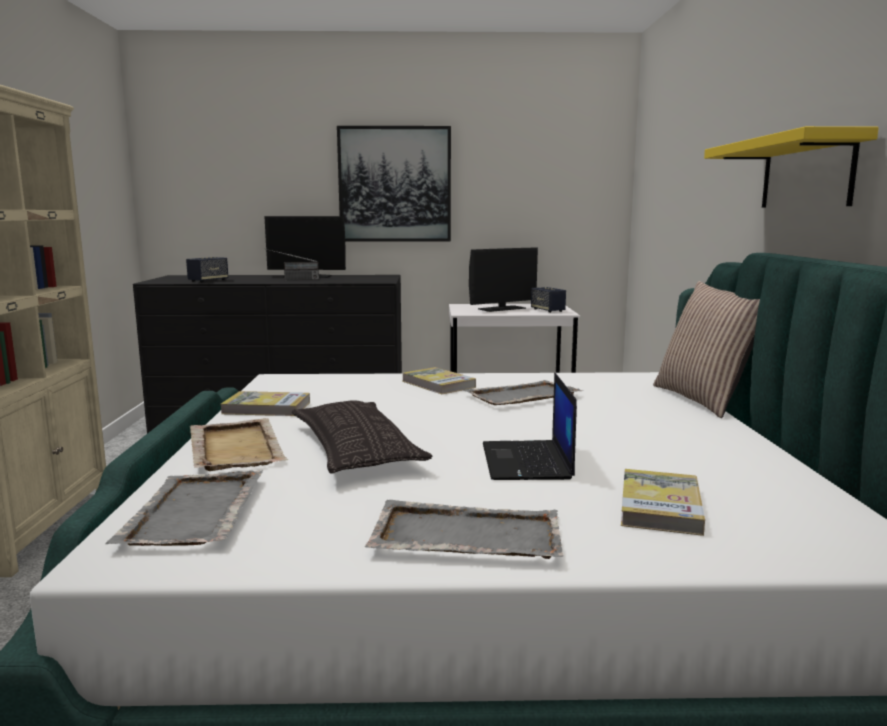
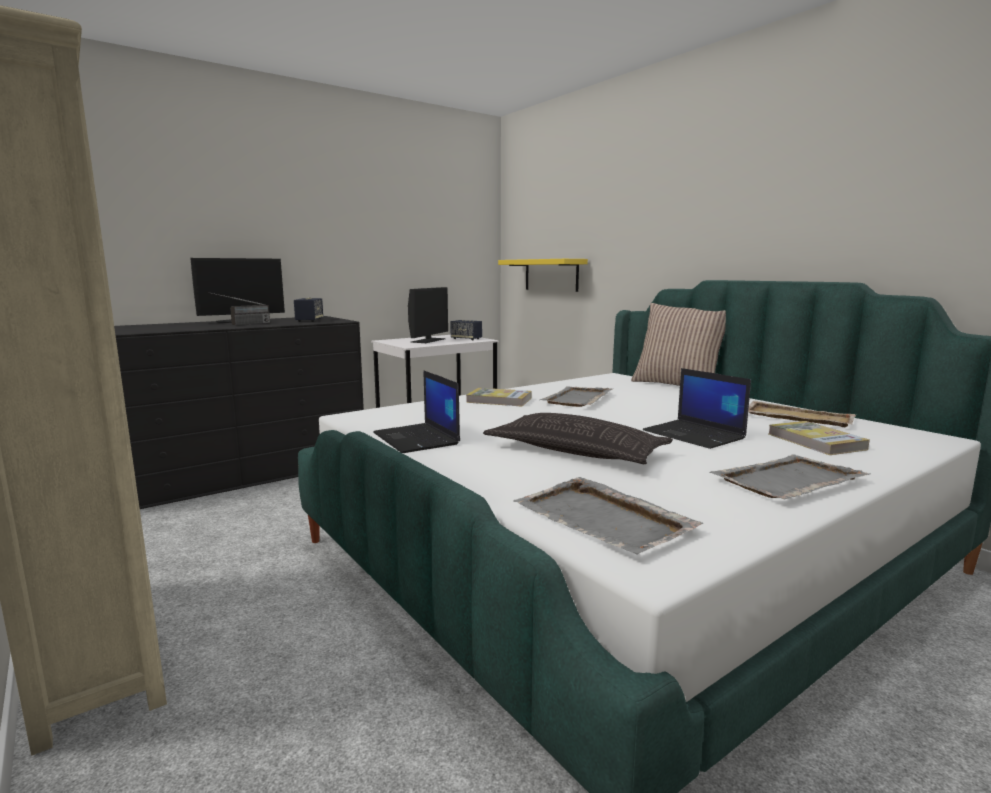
camera: 35 degrees left, 0 degrees up
(208, 281) = (146, 330): speaker -> speaker (309, 320)
(236, 447) = (486, 470): beige tray -> beige tray (796, 417)
(267, 408) = (417, 439): book -> laptop
(395, 184) = (316, 229): picture -> none
(806, 173) = (738, 227): yellow shelf -> yellow shelf (551, 275)

